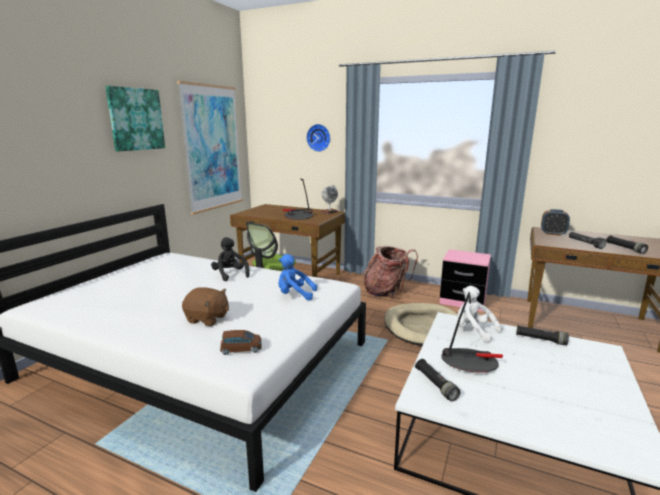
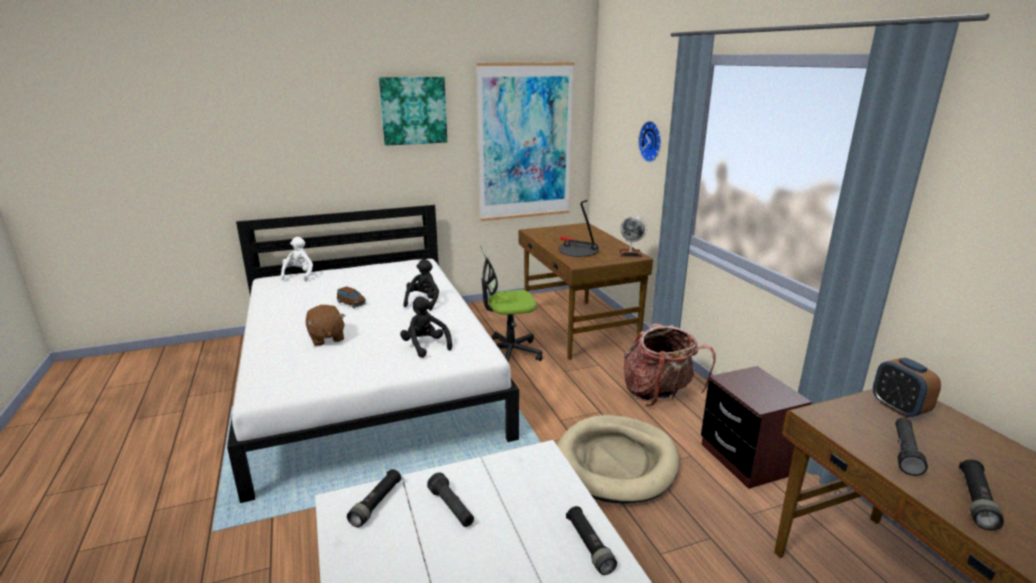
camera: 45 degrees right, 5 degrees up
(241, 349) = (291, 376): brown toy car -> brown toy car (351, 303)
(294, 295) = (425, 346): blue plush toy -> black plush toy
(462, 301) = (745, 459): pink nightstand -> brown nightstand
(469, 362) = (451, 508): table lamp -> black flashlight
(473, 331) = (537, 483): white plush toy -> white plush toy (299, 275)

